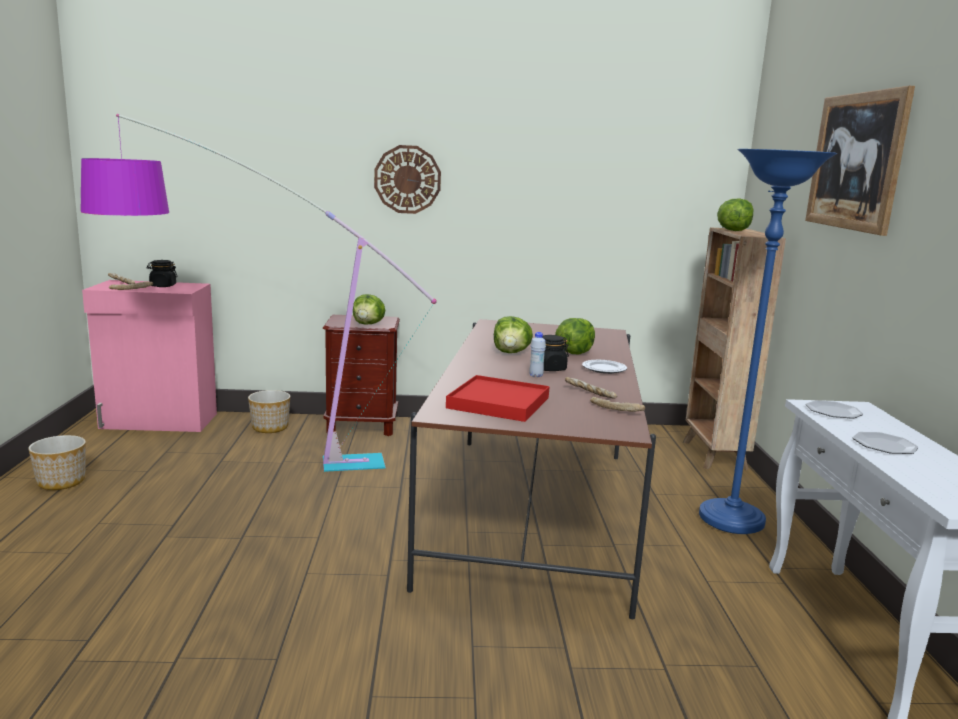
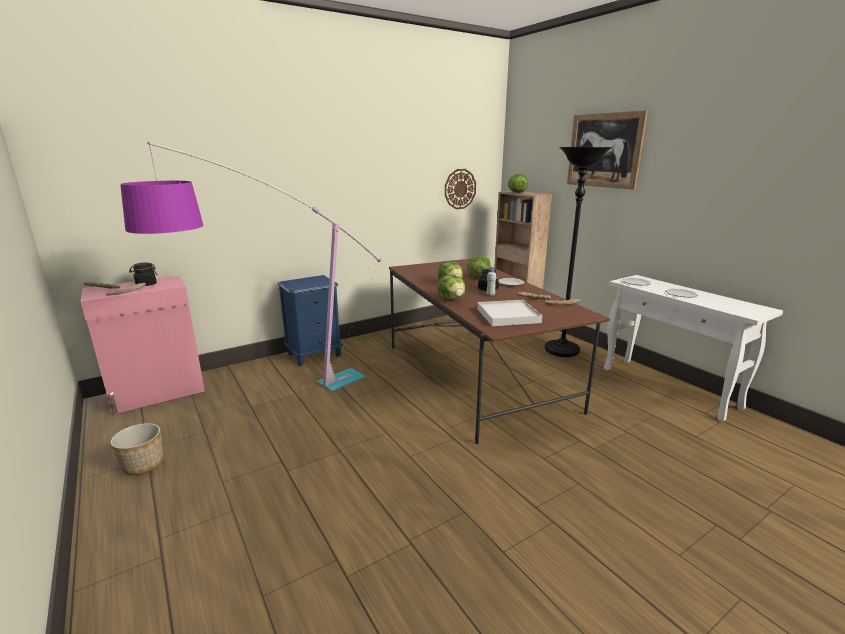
camera: 30 degrees left, 5 degrees up
(270, 428) = (254, 373): planter -> none
(362, 426) = (314, 354): brown nightstand -> blue nightstand
(368, 324) = (316, 284): lettuce -> lettuce (452, 299)
(407, 179) = (319, 177): wall clock -> wall clock (460, 189)
(499, 403) = (508, 315): red tray -> white tray
(731, 520) = (561, 350): blue floor lamp -> black floor lamp

